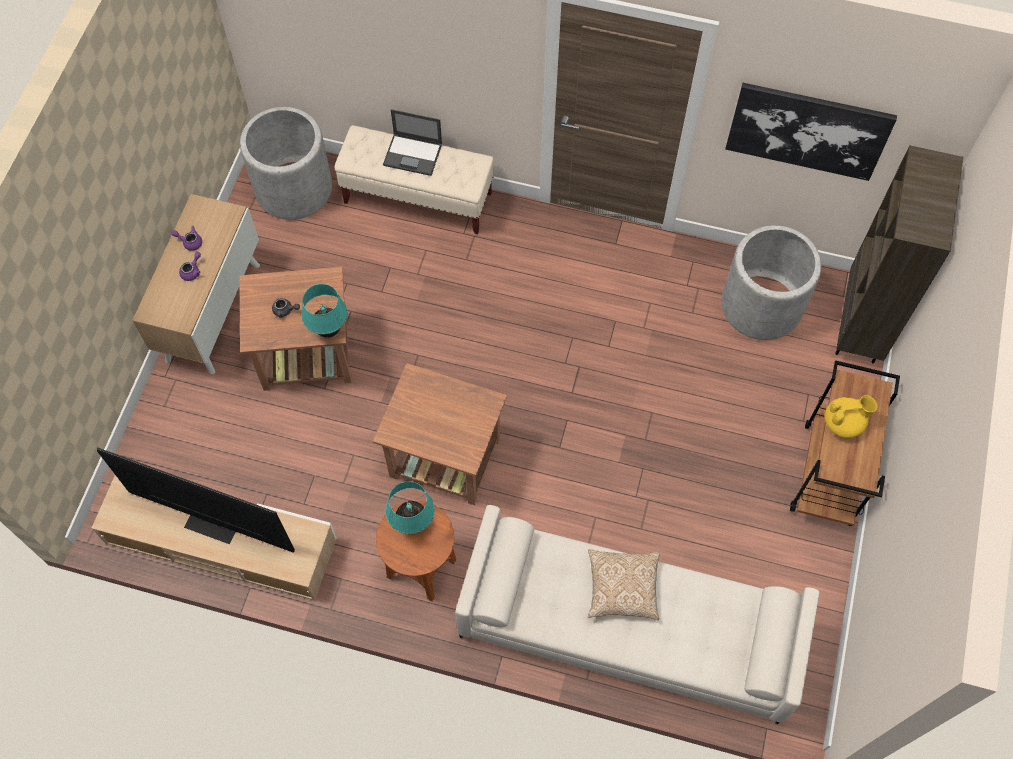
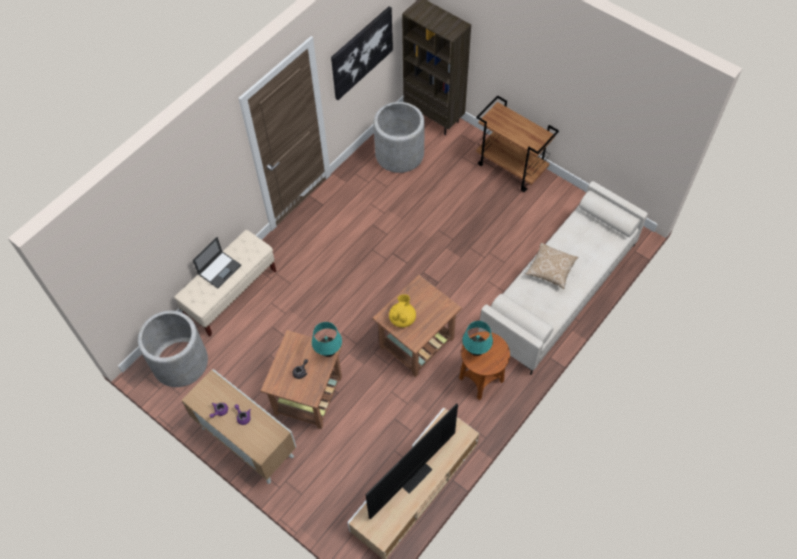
camera: 65 degrees left, 5 degrees down
(844, 423) = (510, 130): yellow teapot -> yellow teapot (402, 318)

